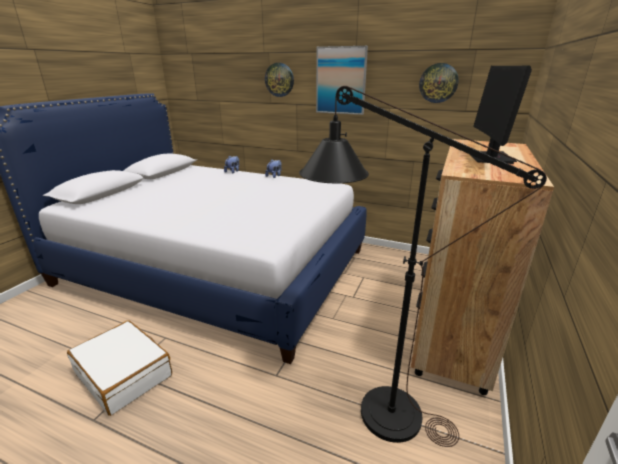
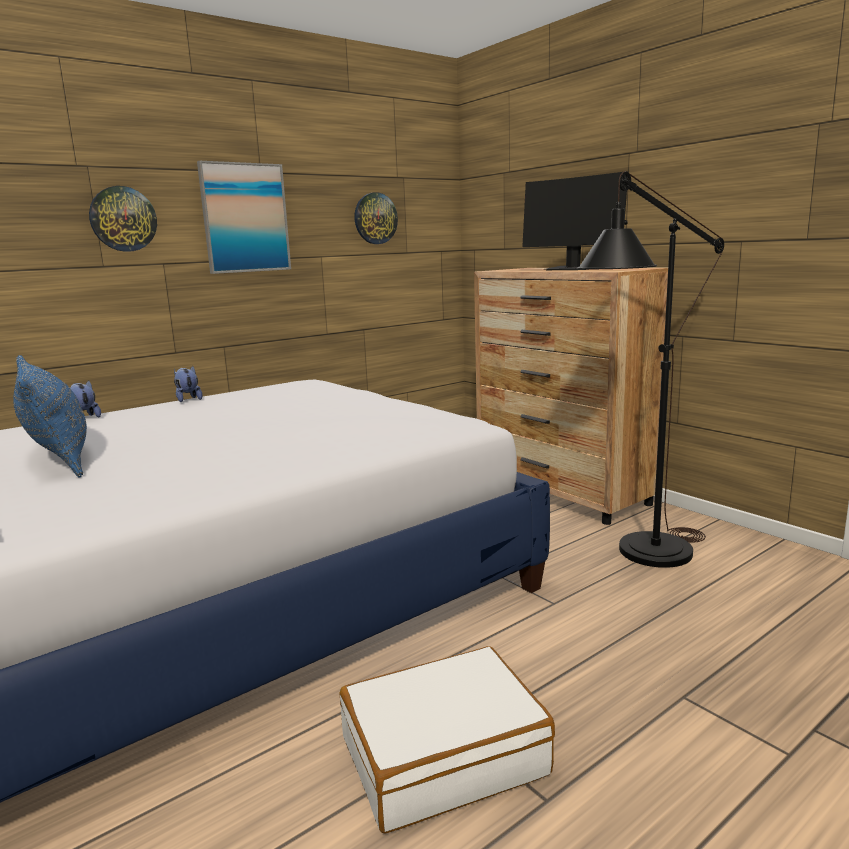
camera: 60 degrees left, 10 degrees down
(177, 185) = (58, 456): none -> blue pillow

